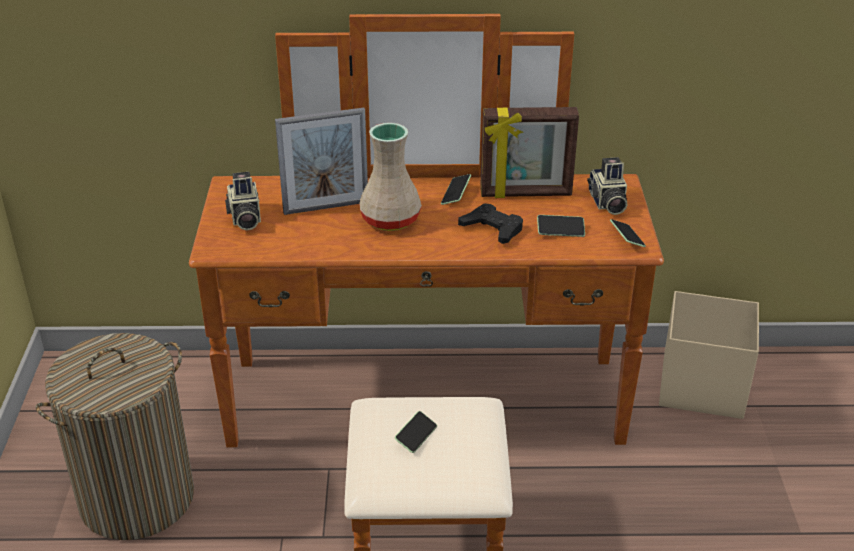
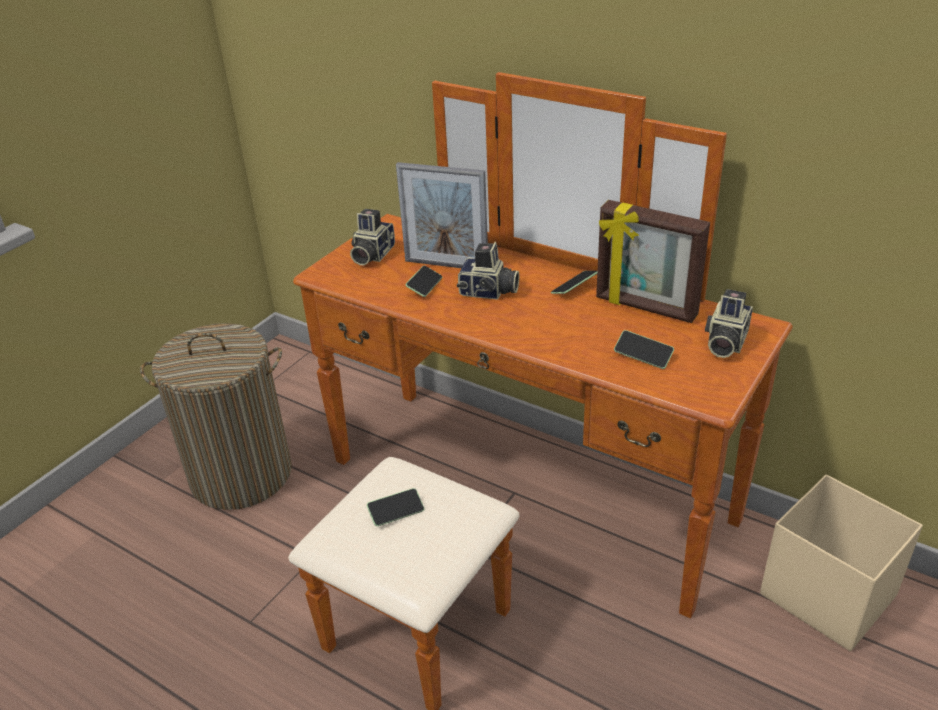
camera: 35 degrees right, 0 degrees up
(389, 219) = (488, 292): beige vase -> camera
(492, 229) = (576, 331): black game controller -> none
(626, 239) = (709, 387): phone -> phone (424, 287)

